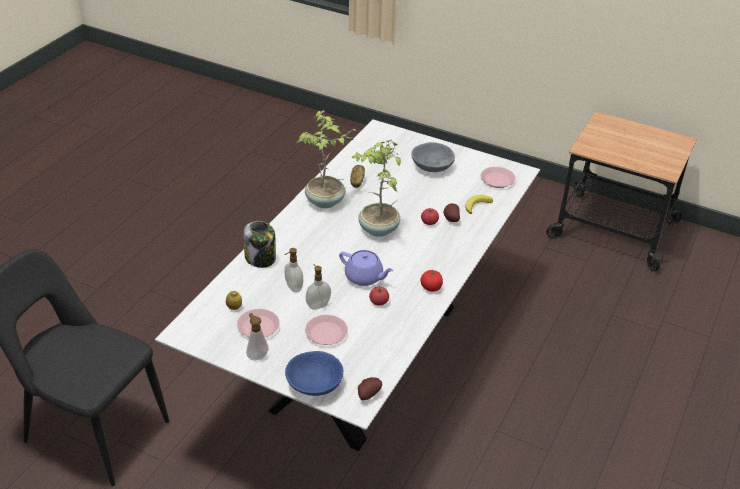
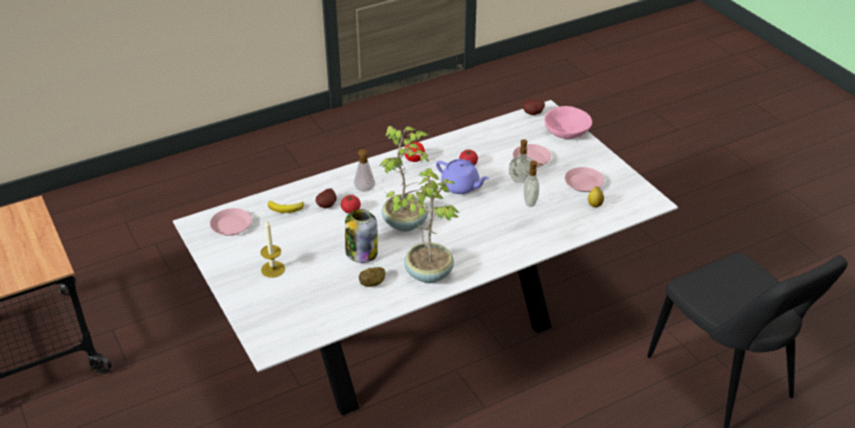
camera: 145 degrees left, 0 degrees up
(257, 355) = (598, 164): soap dispenser -> soap dispenser (364, 190)
(261, 258) = (541, 239): jar -> jar (361, 252)
(314, 384) = (567, 132): blue bowl -> pink bowl
(365, 277) = (461, 186): purple teapot -> purple teapot turned 150 degrees clockwise
(431, 166) = (273, 269): grey bowl -> candle

